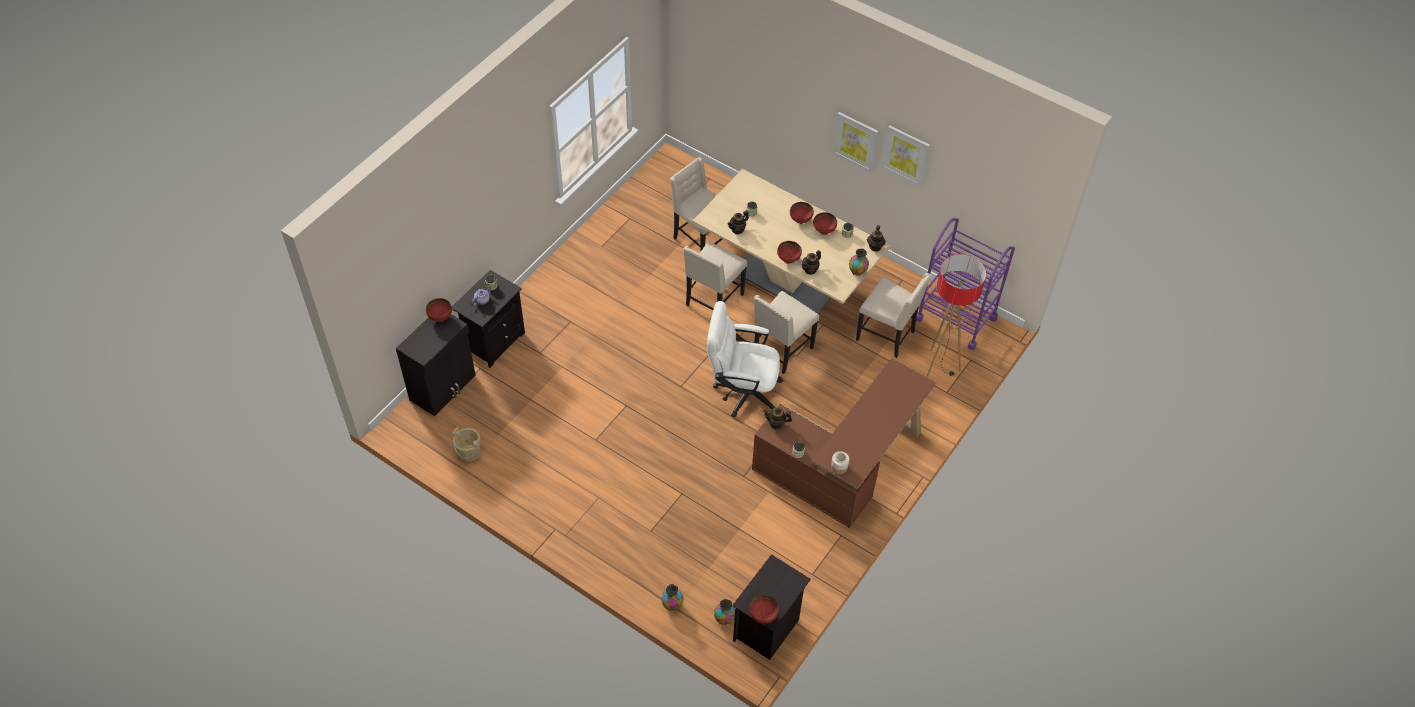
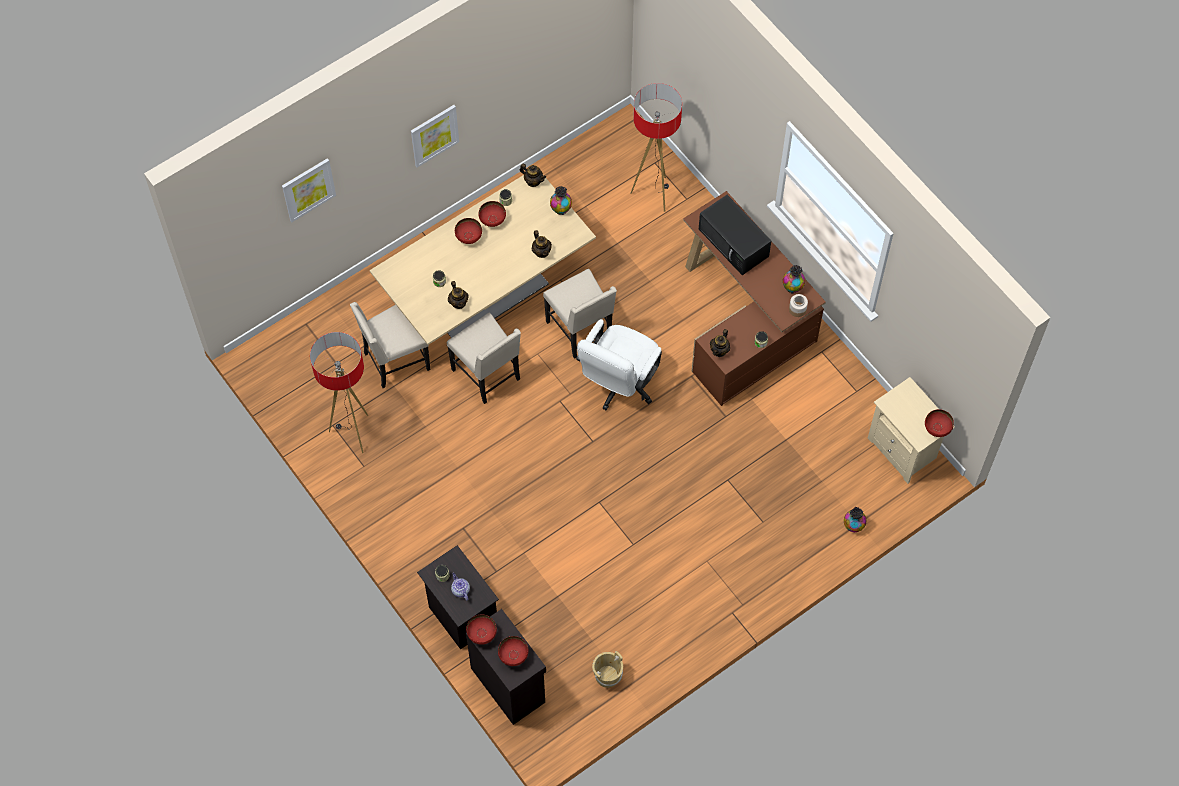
camera: 70 degrees left, 10 degrees up
(628, 231) = (353, 433): none -> floor lamp
(724, 619) = (882, 484): vase -> vase (792, 287)
(767, 629) = (904, 449): black nightstand -> beige nightstand
(788, 259) = (520, 267): red bowl -> red bowl (513, 656)
(885, 402) = (734, 243): none -> black microwave
(887, 336) = (597, 226): beige chair -> none
(905, 155) = (486, 94): picture -> picture (308, 189)
(955, 318) = (598, 156): purple cart -> none

